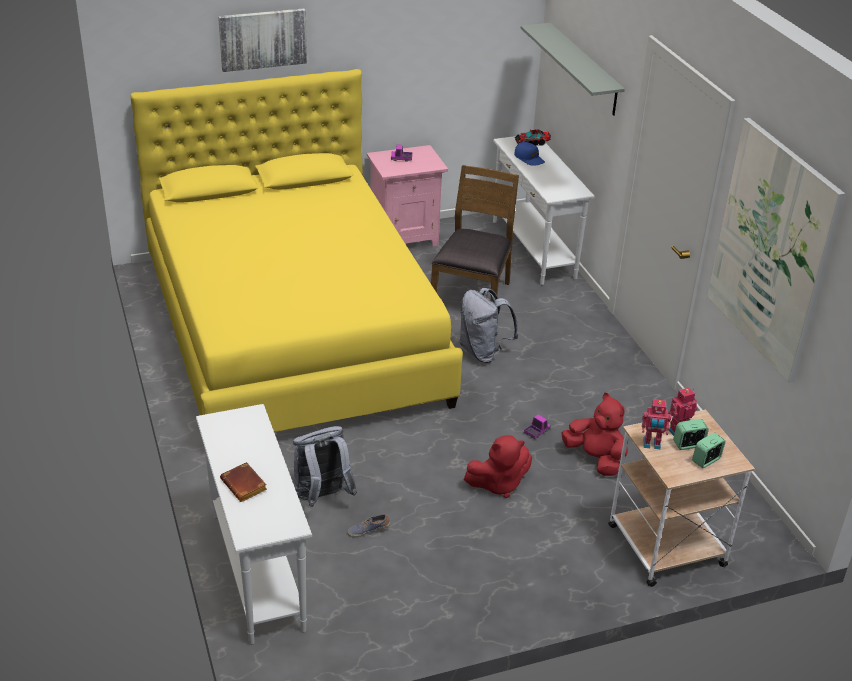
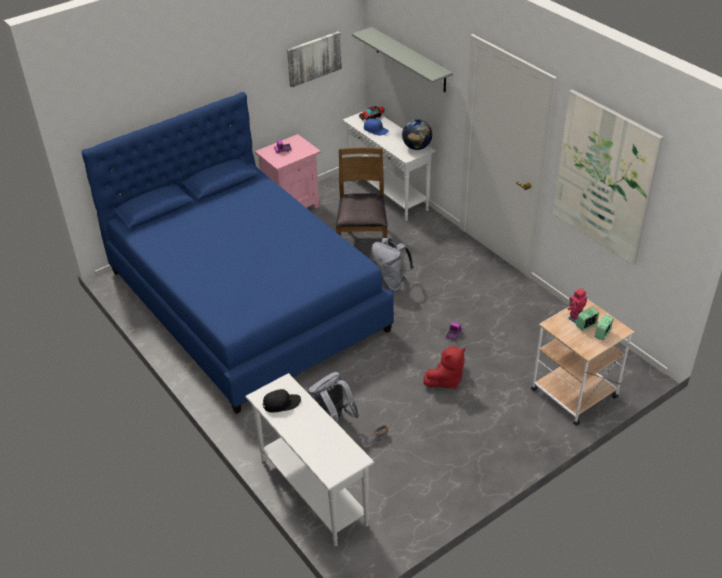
camera: 15 degrees left, 5 degrees up
(234, 436) = (281, 403): none -> black cap
(245, 486) = (310, 439): brown book -> none
(263, 39) = (171, 86): picture -> picture (314, 58)
(293, 329) = (246, 300): yellow bed -> blue bed
(571, 188) = (417, 147): none -> globe
(595, 459) = (501, 343): red plush toy -> none
(652, 444) = (563, 332): toy robot -> none

